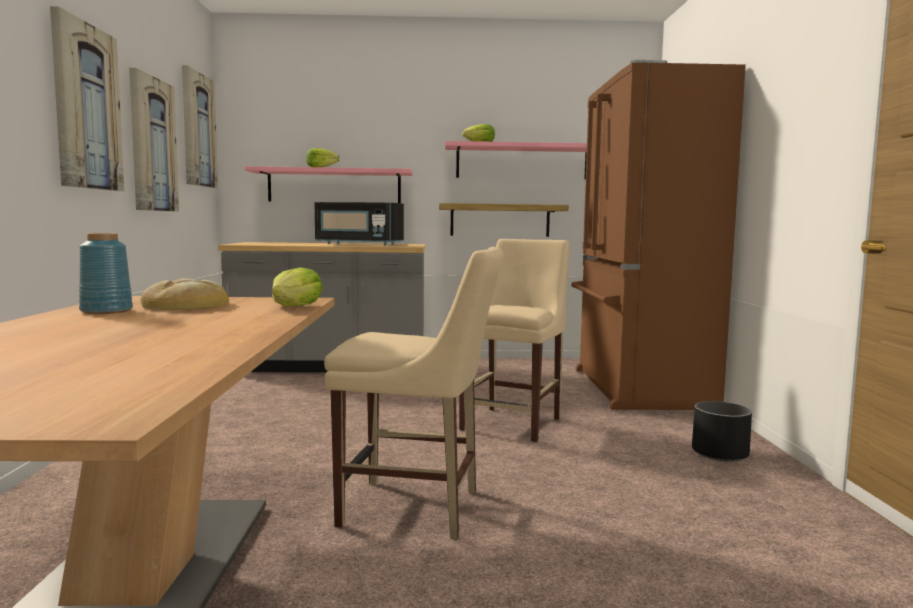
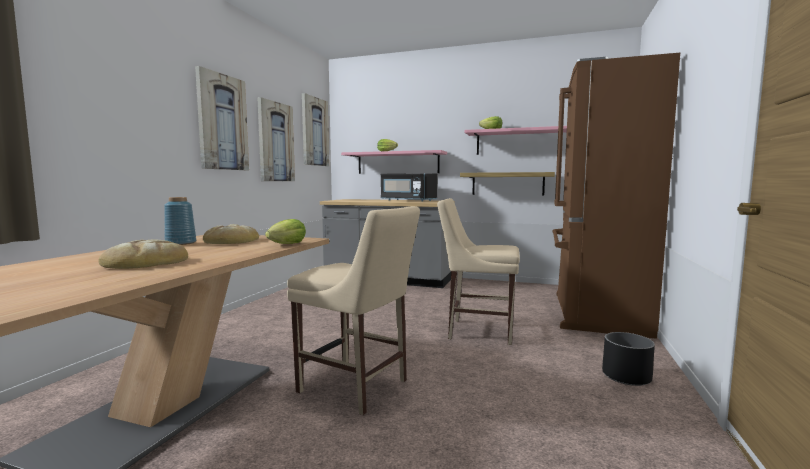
camera: 20 degrees right, 0 degrees up
(134, 337) = (144, 262): none -> bread
(514, 422) = (477, 331): beige chair -> beige chair turned 120 degrees counterclockwise

